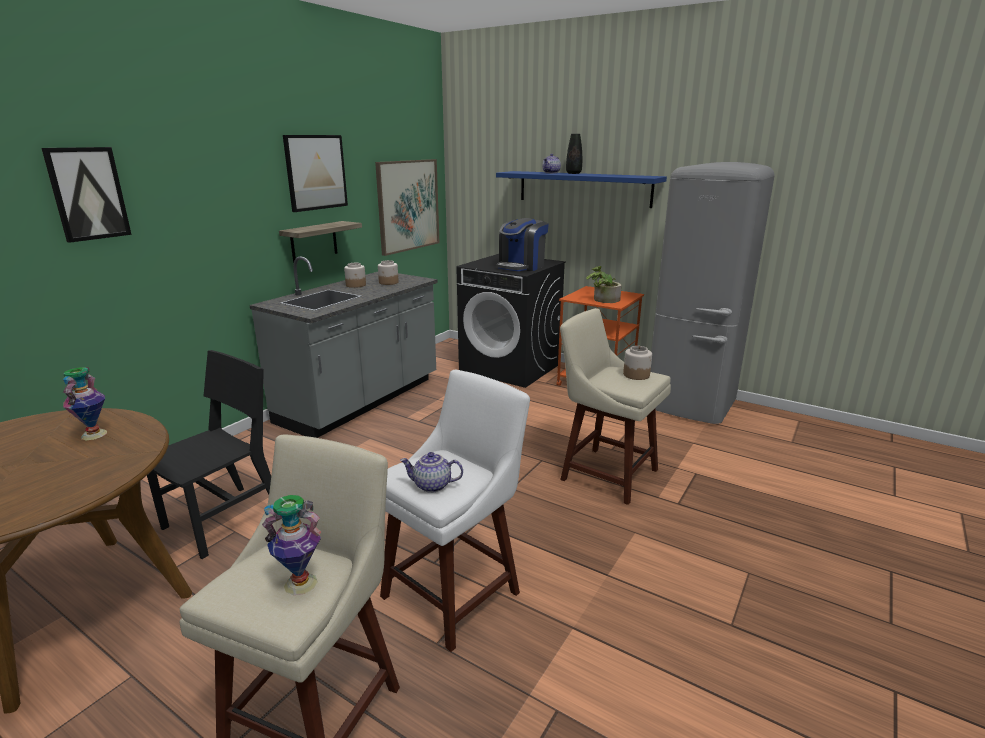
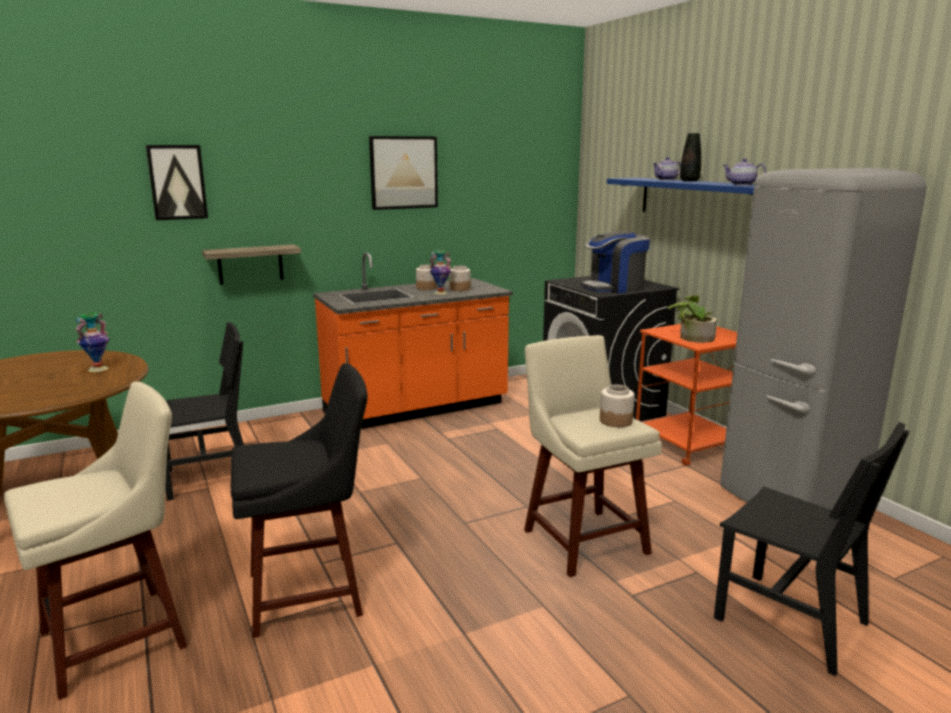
camera: 30 degrees right, 5 degrees down
(300, 584) = (78, 500): vase -> vase (440, 293)
(314, 241) = (394, 240): shelf -> shelf (250, 264)
(361, 401) = (416, 409): grey counter -> orange counter
(408, 205) = (520, 212): picture -> none
(431, 486) = (262, 464): teapot -> teapot (741, 185)
(455, 591) = (311, 592): white stool -> black stool
(774, 487) = (790, 621): none -> black chair

